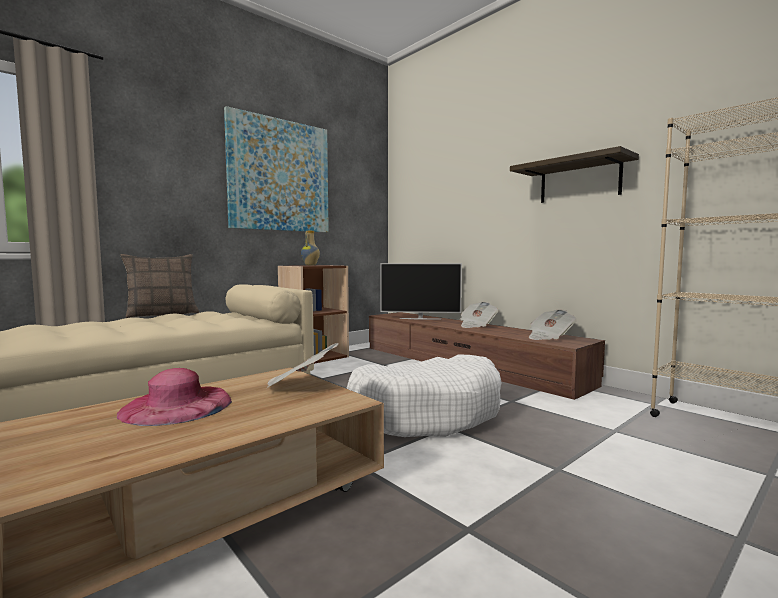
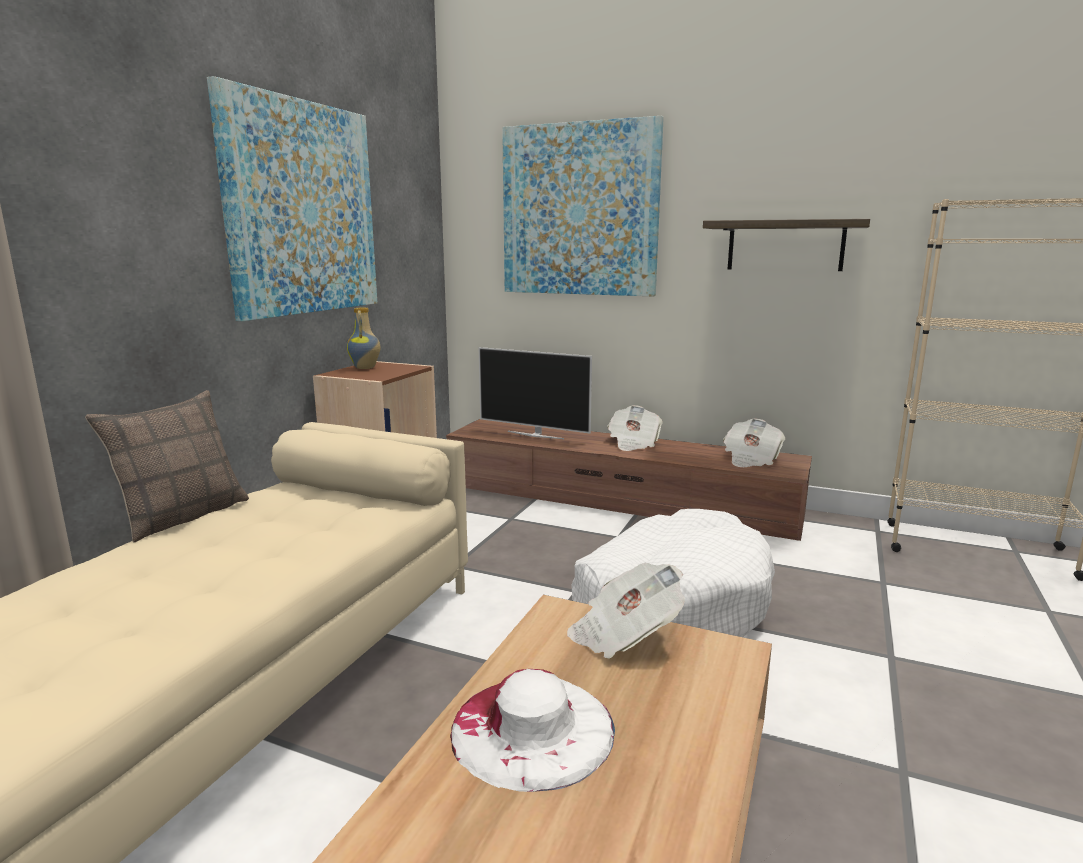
camera: 25 degrees left, 10 degrees up
(177, 405) = (532, 728): pink hat -> white hat
(420, 318) = (535, 435): television -> television turned 45 degrees clockwise
(454, 176) = (579, 210): none -> picture

